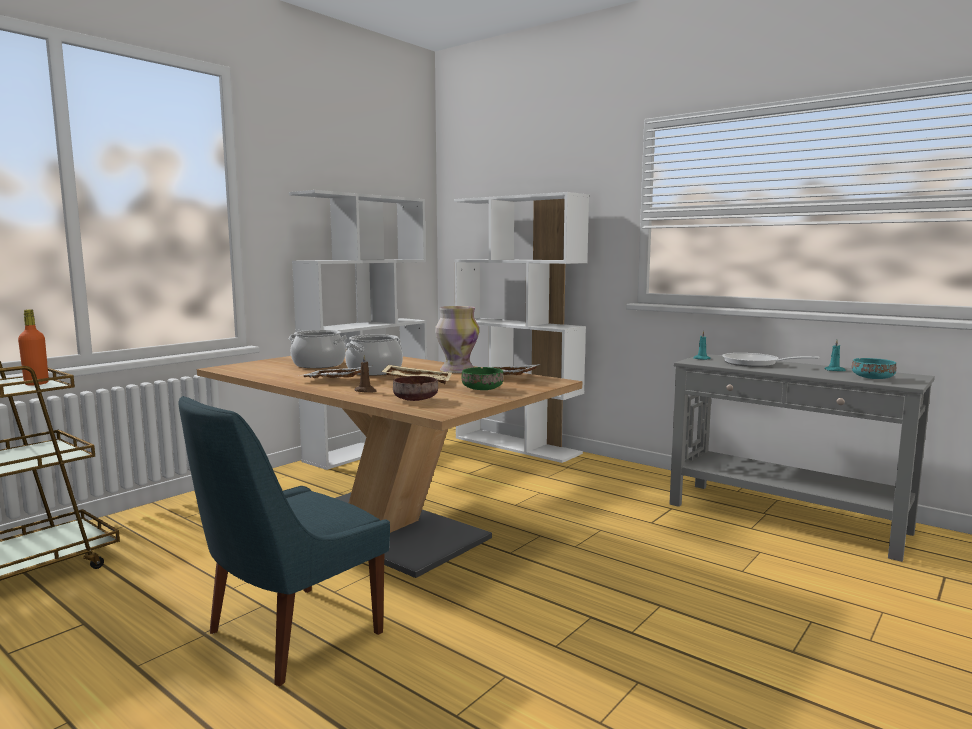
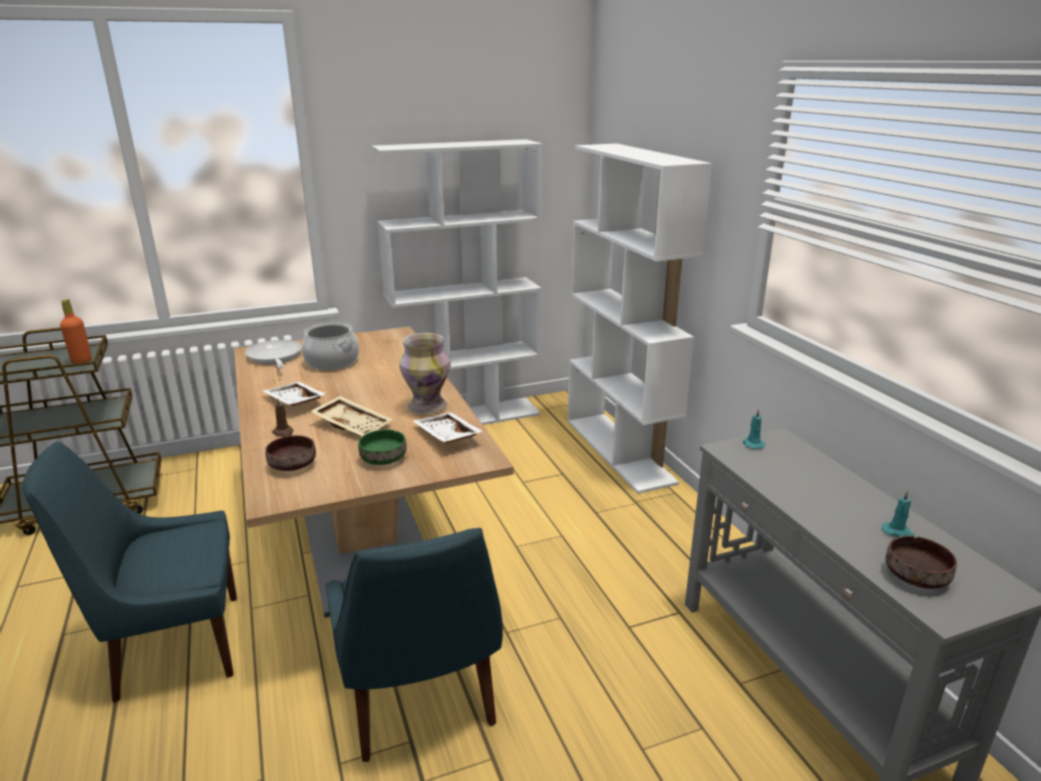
camera: 30 degrees right, 15 degrees up
(374, 371) = (354, 389): cooking pot -> none
(568, 597) = (420, 703): none -> blue chair
(755, 364) = (806, 479): frying pan -> frying pan (274, 358)
(872, 378) = (915, 577): turquoise bowl -> brown bowl

